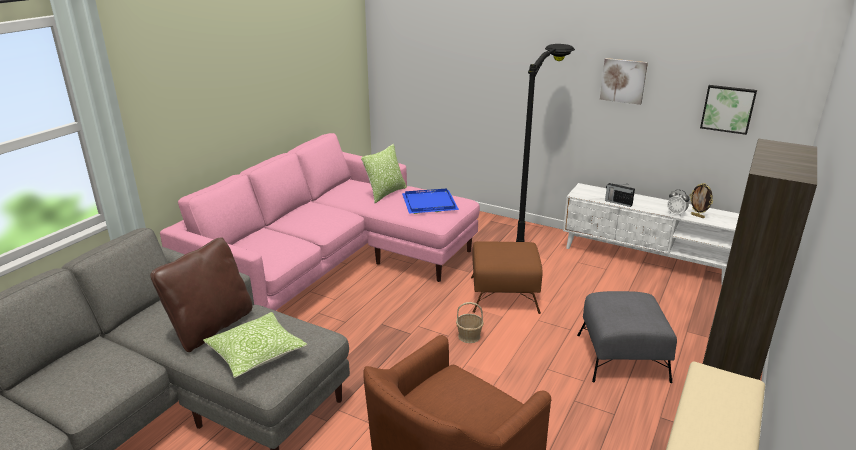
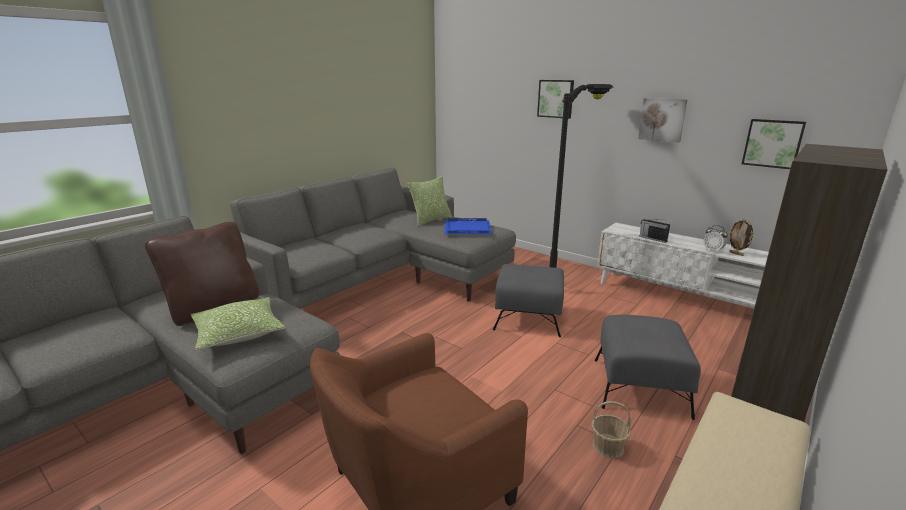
camera: 10 degrees right, 5 degrees down
(332, 266) = (377, 282): pink sofa -> grey sofa
(469, 336) = (482, 350): basket -> basket (608, 446)
(504, 295) = (529, 317): brown ottoman -> grey ottoman
(510, 52) = (556, 98): none -> picture

